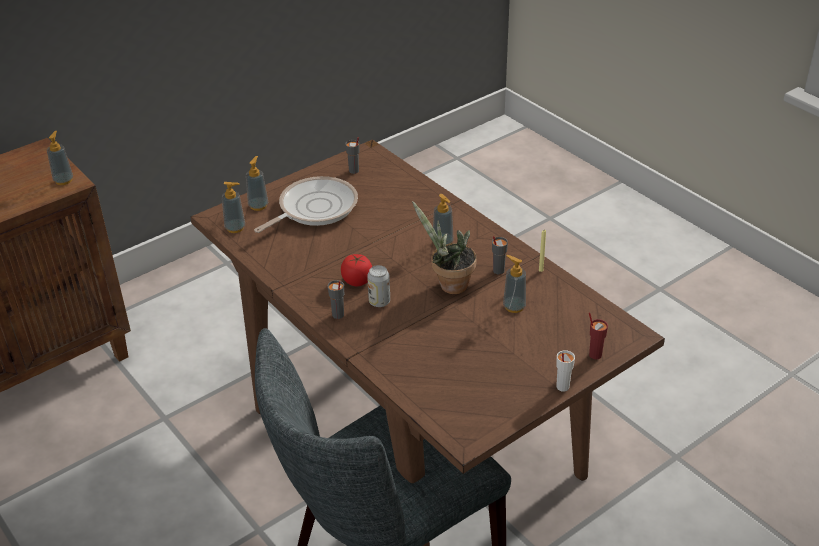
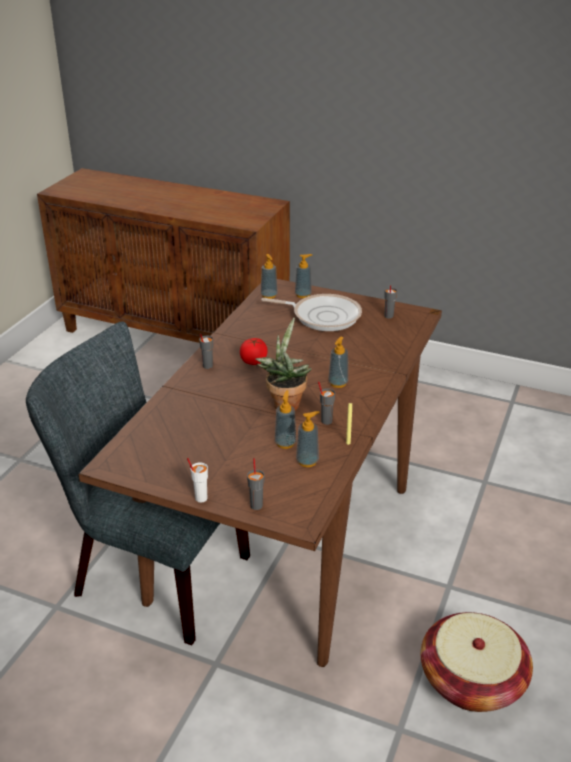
camera: 60 degrees right, 5 degrees down
(63, 180) = (250, 221): soap dispenser -> soap dispenser (307, 461)
(379, 302) = (237, 378): can -> none
(595, 354) = (256, 505): red cup -> grey cup
(651, 392) = (471, 680): none -> basket

